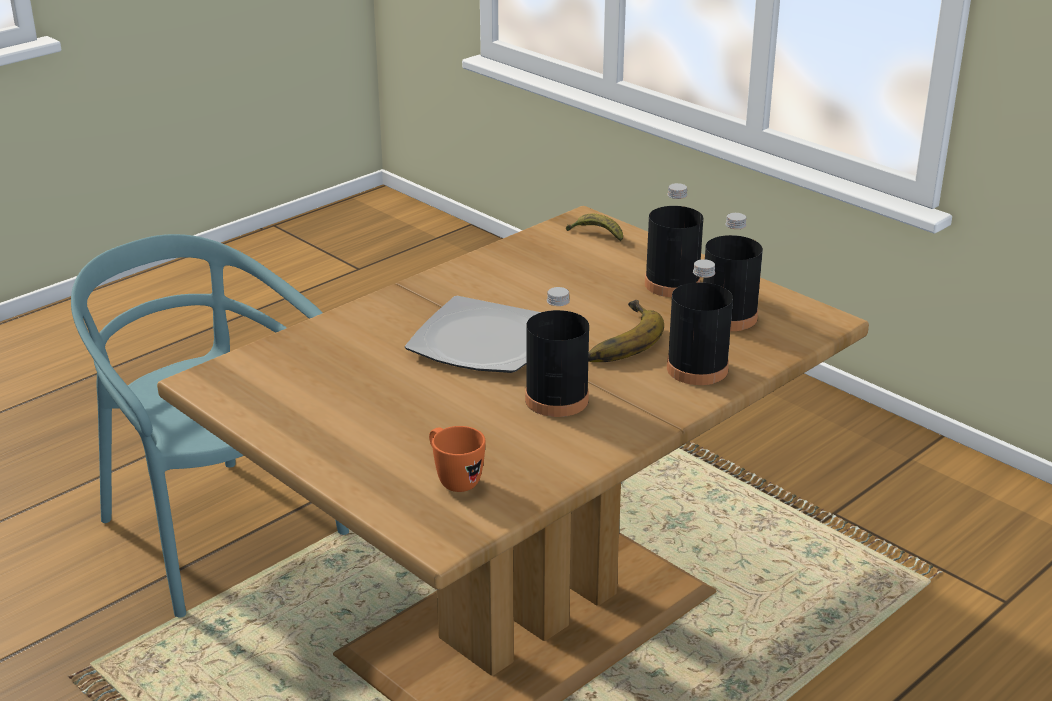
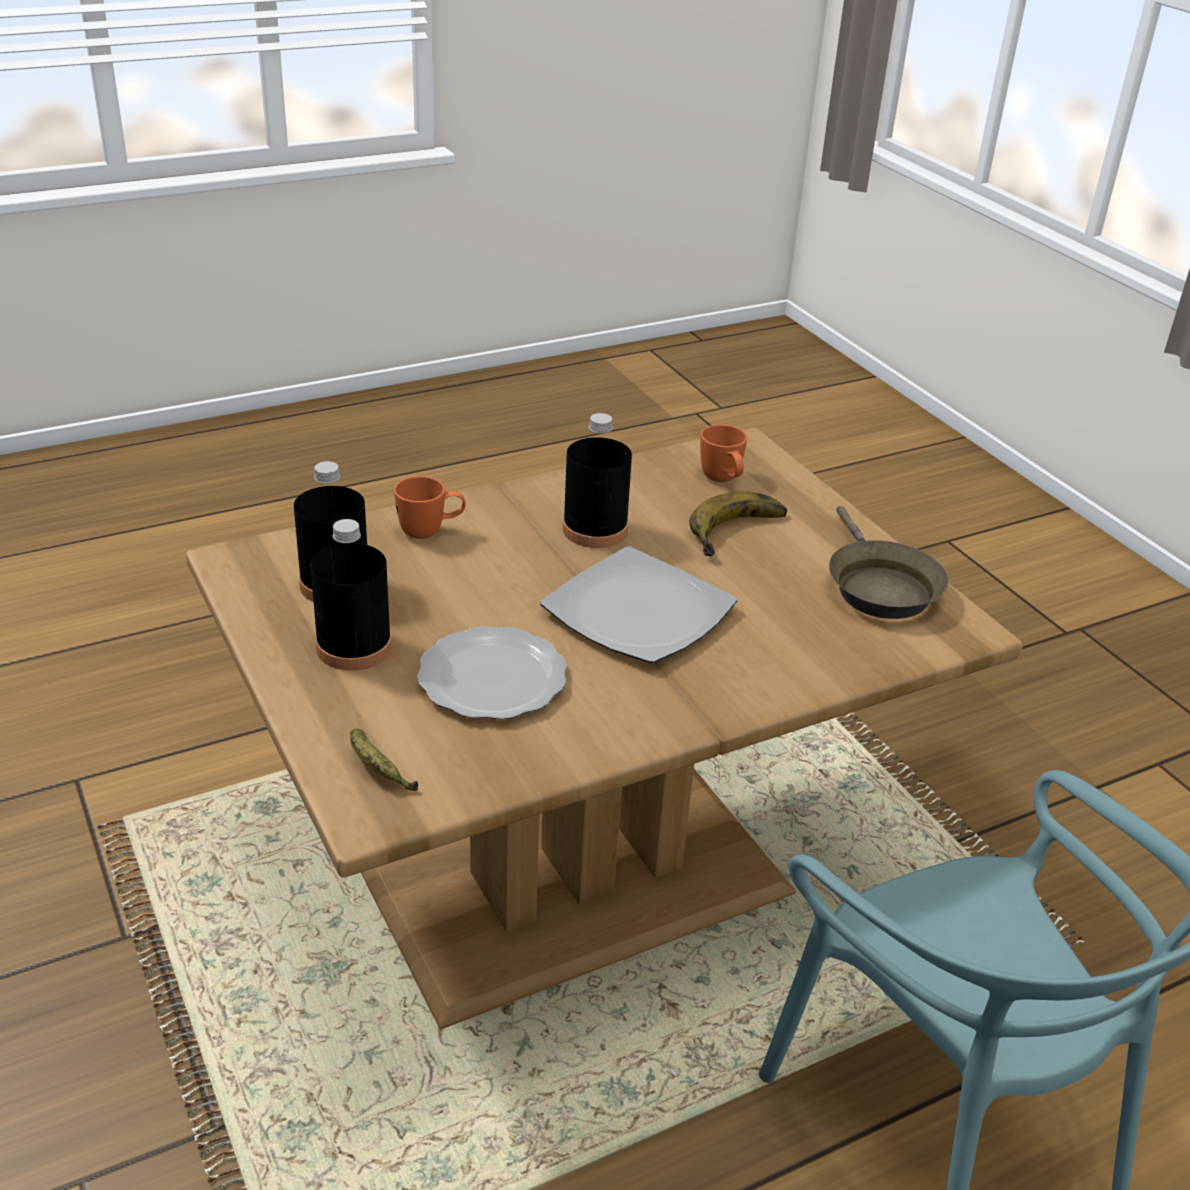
camera: 165 degrees left, 5 degrees up
(281, 400) = (878, 586): none -> brown frying pan
(565, 284) = (490, 678): none -> plate
(616, 339) = (486, 583): banana -> banana (742, 534)
(697, 369) = (430, 532): black bottle -> orange mug

